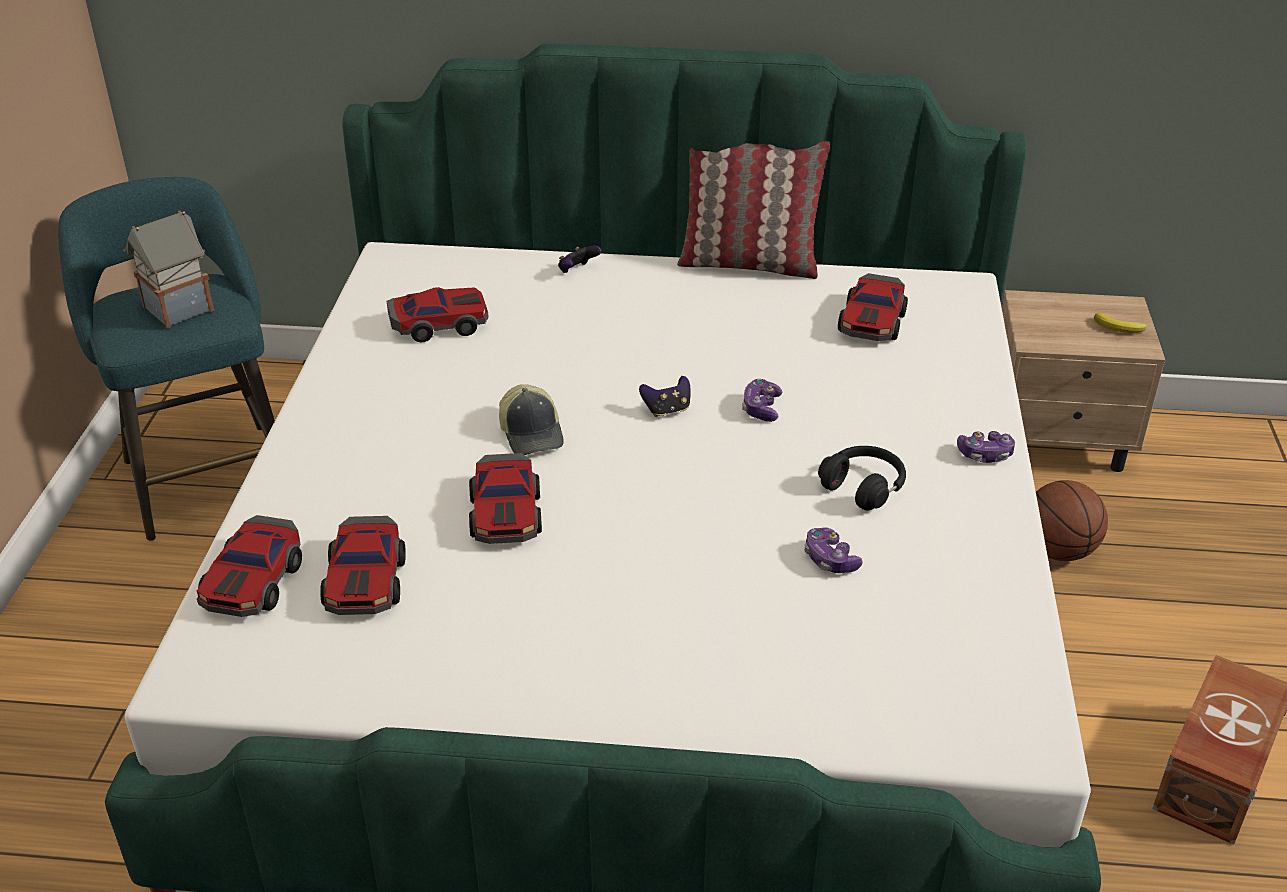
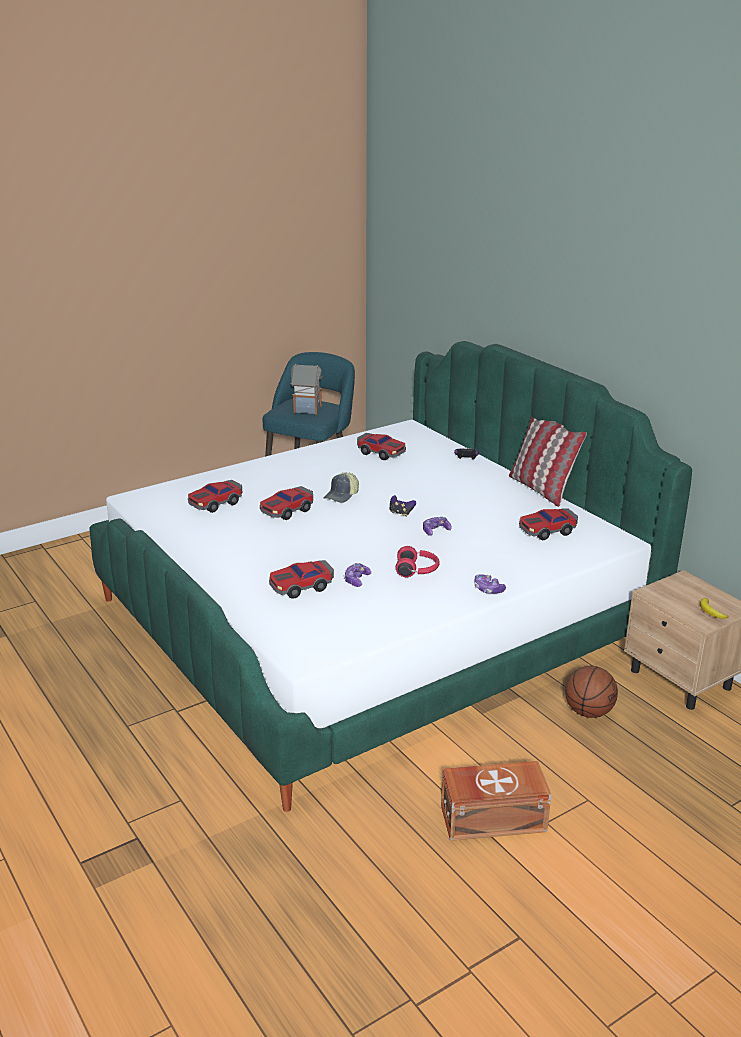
camera: 50 degrees right, 10 degrees down
(254, 582) = (189, 487): toy car -> toy car (301, 586)
(864, 487) = (417, 570): black headphones -> red headphones

